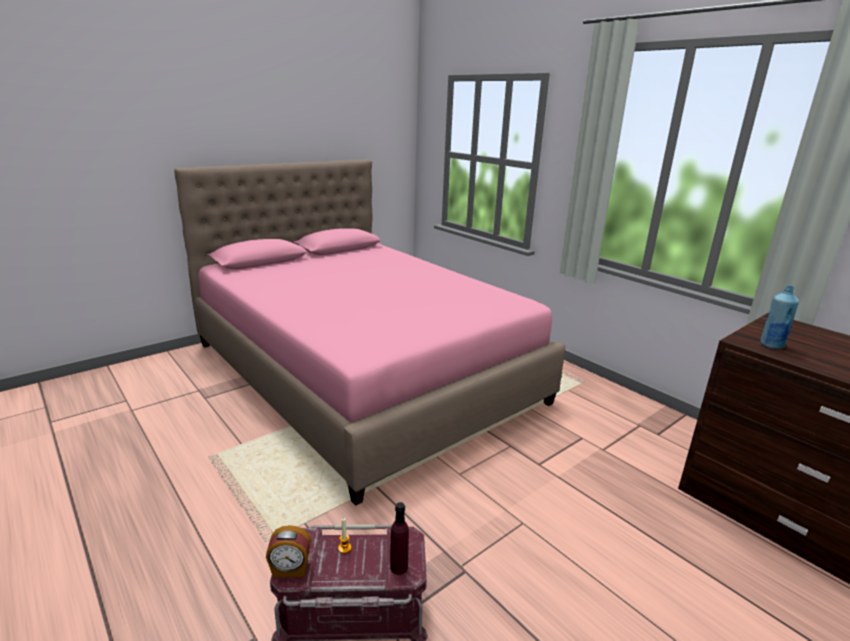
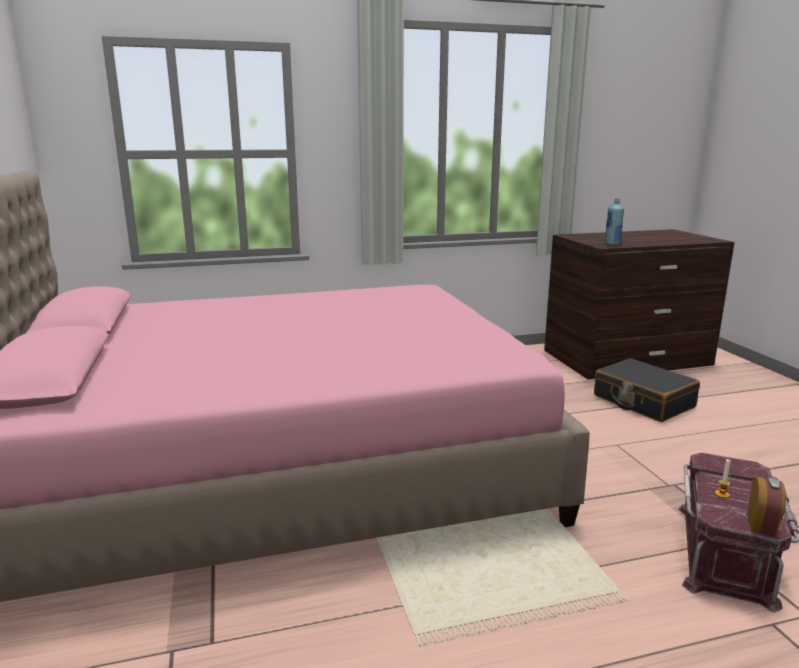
camera: 65 degrees left, 5 degrees down
(399, 567) = (746, 470): purple bottle -> none
(662, 540) = (643, 401): none -> black suitcase

